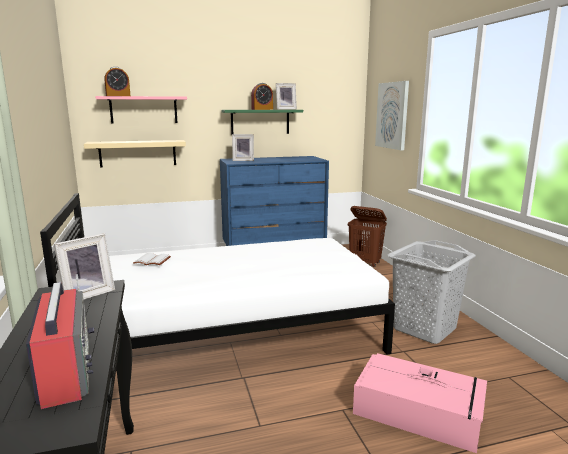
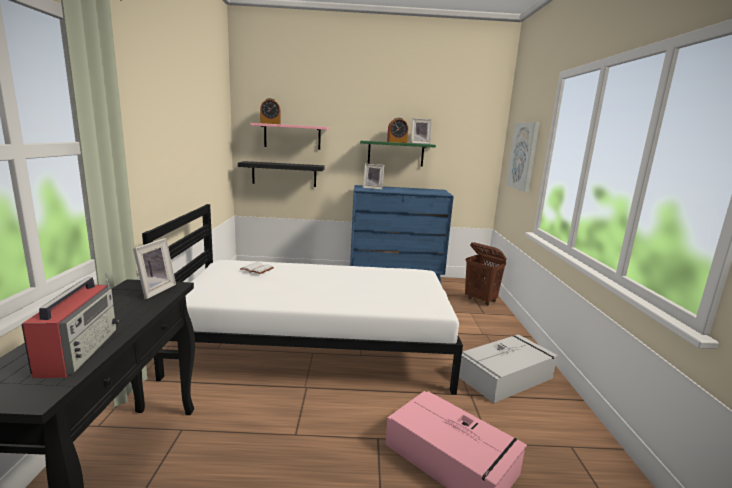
camera: 15 degrees right, 0 degrees up
(87, 294) = (154, 290): picture frame -> picture frame turned 45 degrees counterclockwise
(138, 153) = (284, 174): beige shelf -> black shelf
(425, 328) = (506, 376): grey laundry basket -> grey storage box

